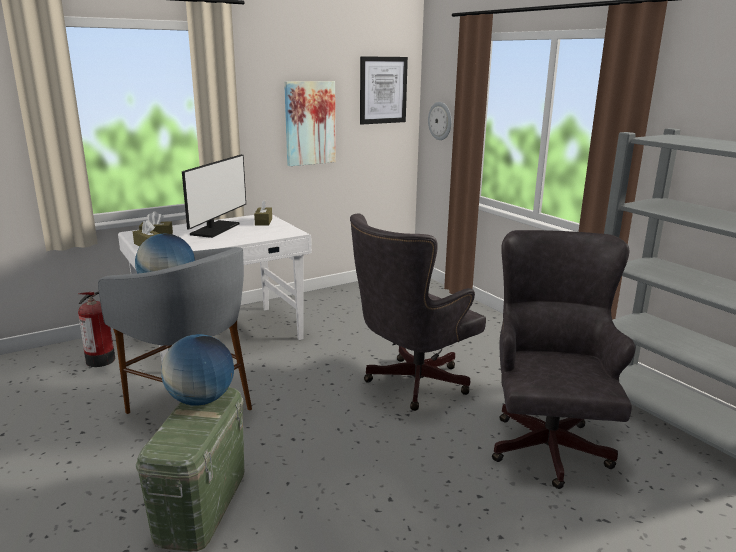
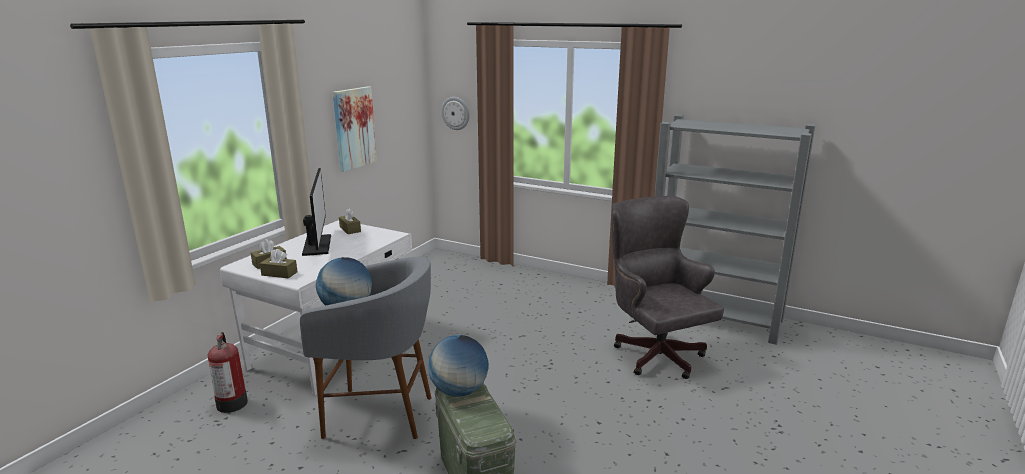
camera: 30 degrees left, 0 degrees up
(383, 90) = (403, 90): picture -> none
(412, 385) = (532, 341): grey office chair -> none

